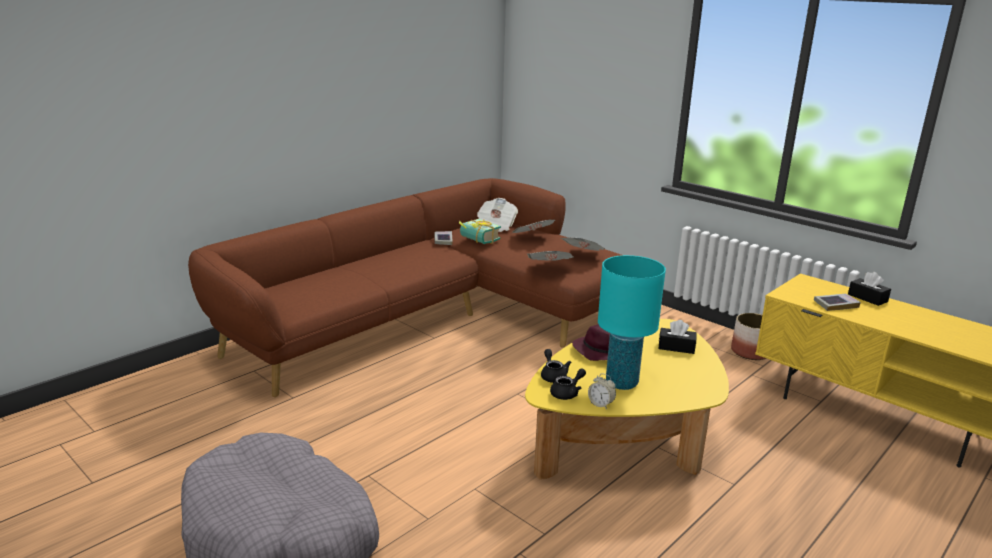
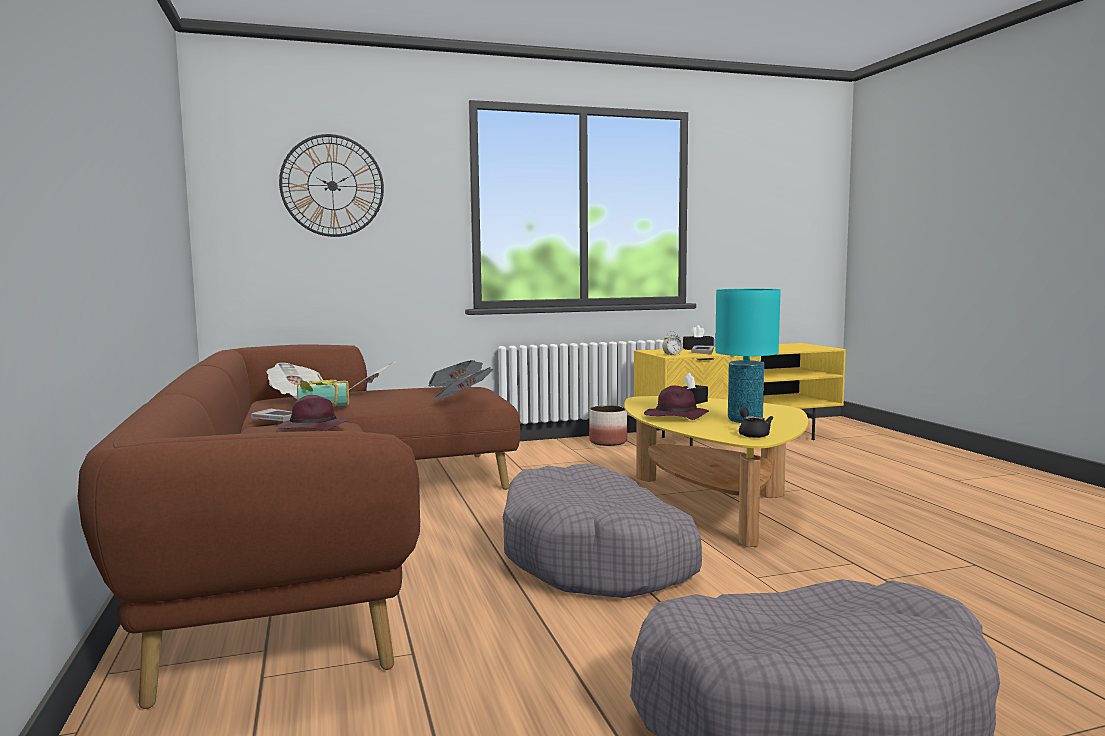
camera: 60 degrees left, 15 degrees down
(427, 255) = (312, 429): none -> purple hat
(458, 416) = (597, 558): none -> grey dog bed
(553, 375) = (711, 433): black teapot -> none
(583, 62) = (332, 186): none -> wall clock
(601, 404) = (782, 430): alarm clock -> alarm clock (672, 355)

